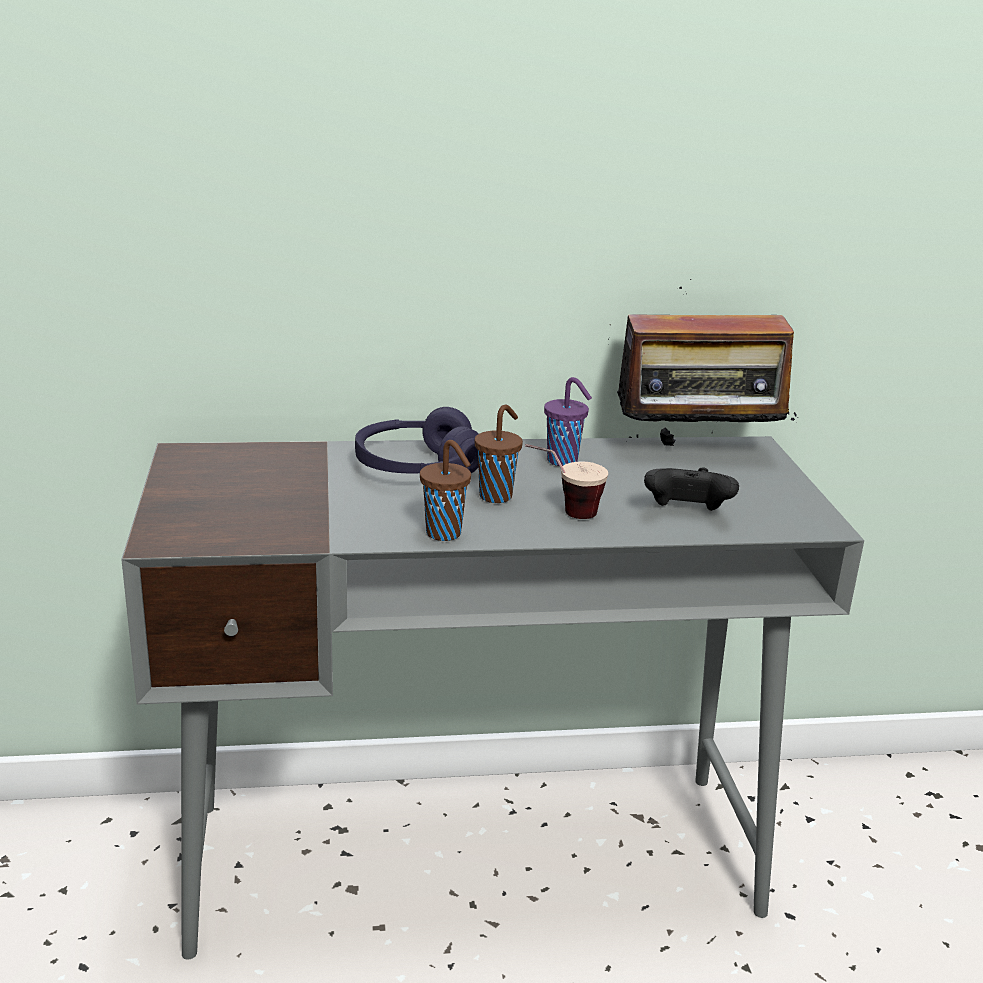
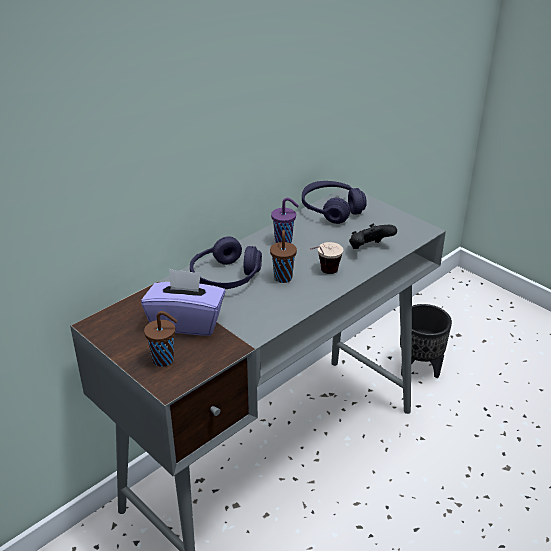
camera: 35 degrees left, 10 degrees up
(289, 491) = (186, 322): none -> purple tissue box
(445, 534) = (290, 311): brown cup -> brown cup (164, 360)
(697, 452) = (331, 209): radio -> purple headphones
(848, 861) = (419, 368): none -> black planter

